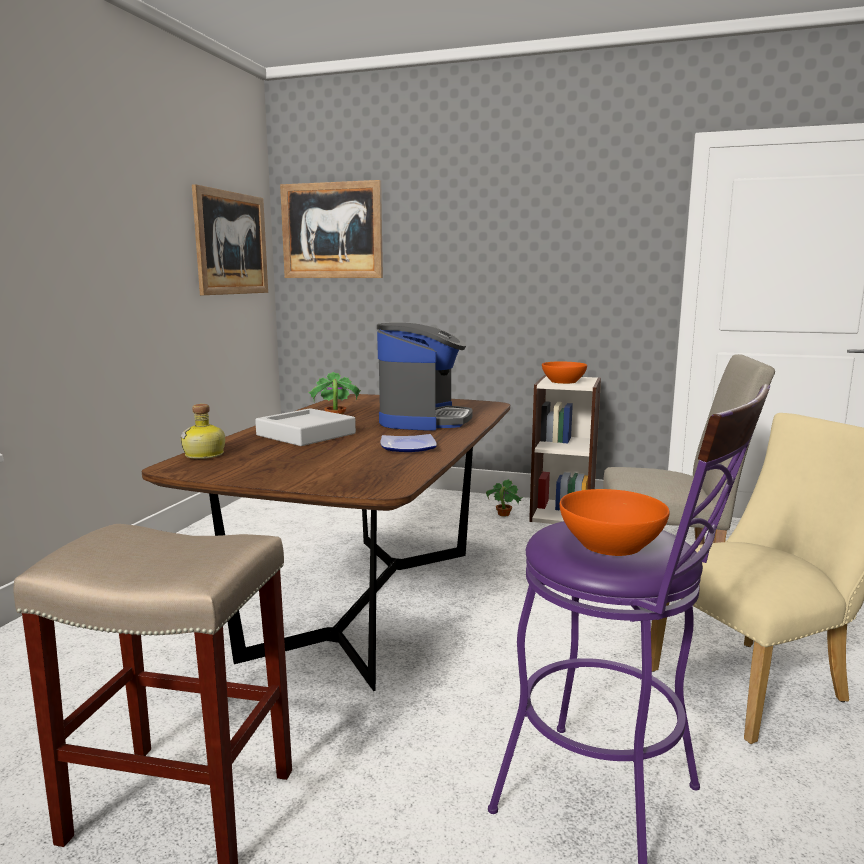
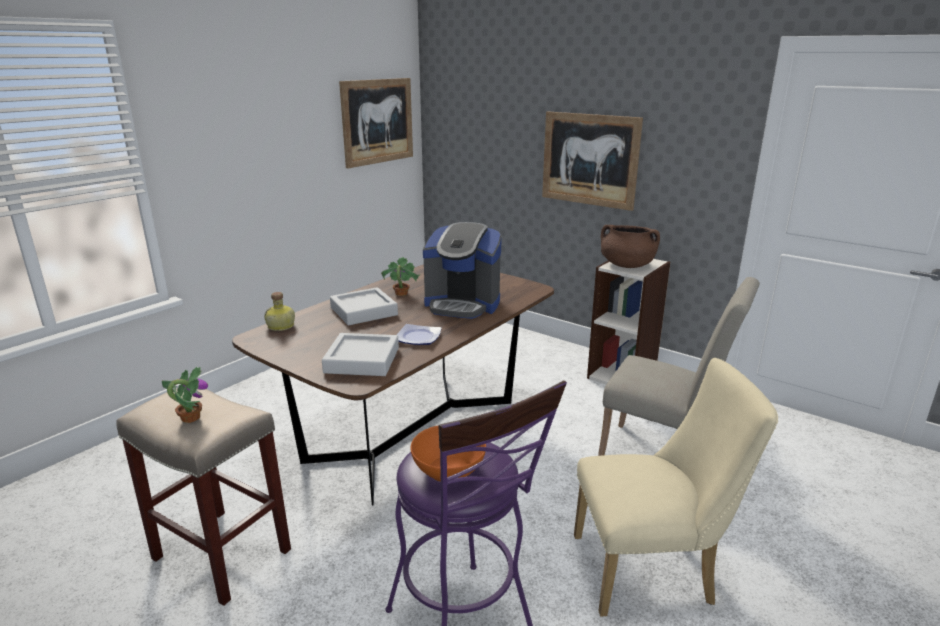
camera: 20 degrees right, 10 degrees up
(332, 231) = (463, 107): picture -> picture (589, 159)
(362, 470) = (362, 360): none -> grey tray
(424, 420) = (462, 304): coffee machine -> coffee machine turned 75 degrees clockwise
(503, 514) = (570, 367): potted plant -> potted plant (190, 418)
(563, 381) = (626, 265): orange bowl -> brown cooking pot

